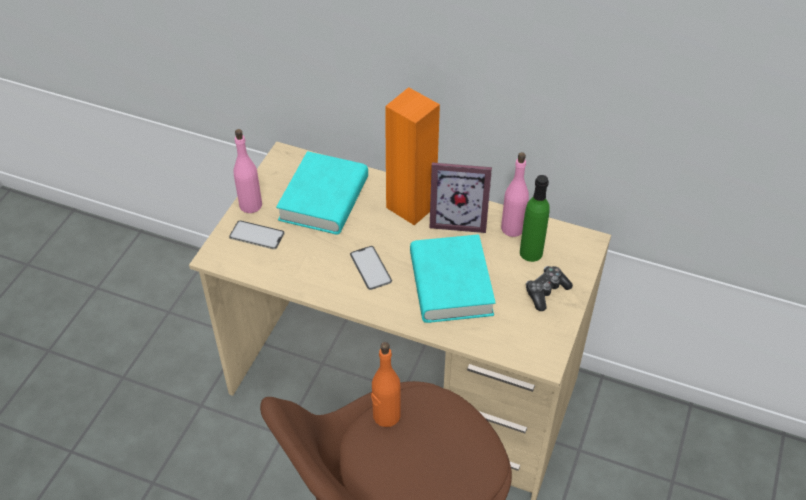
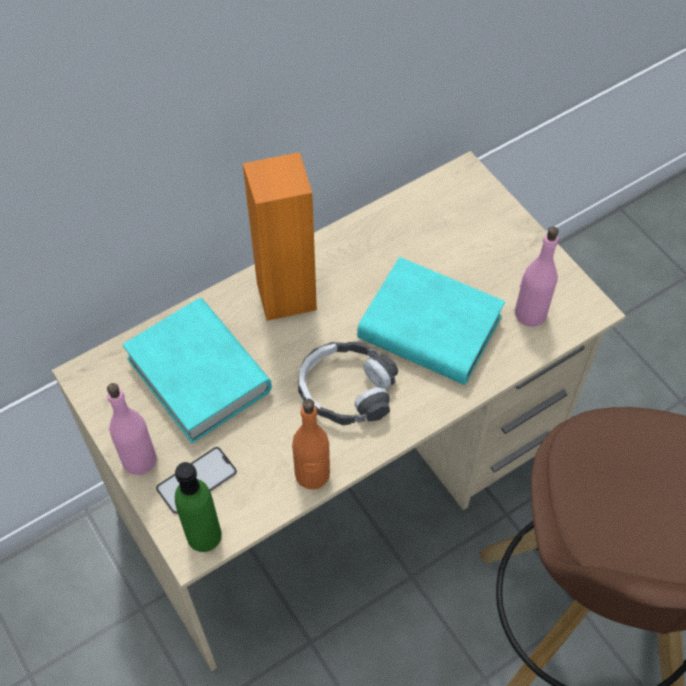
camera: 55 degrees left, 10 degrees up
(370, 268) = (346, 390): phone -> headphones
(386, 415) = (575, 495): orange bottle -> orange bottle (312, 474)
(458, 218) = (341, 263): picture frame -> none
(512, 228) = (395, 224): pink bottle -> pink bottle (530, 313)
(531, 252) = (441, 230): green bottle -> green bottle (204, 535)
(546, 292) = (503, 252): game controller -> none

